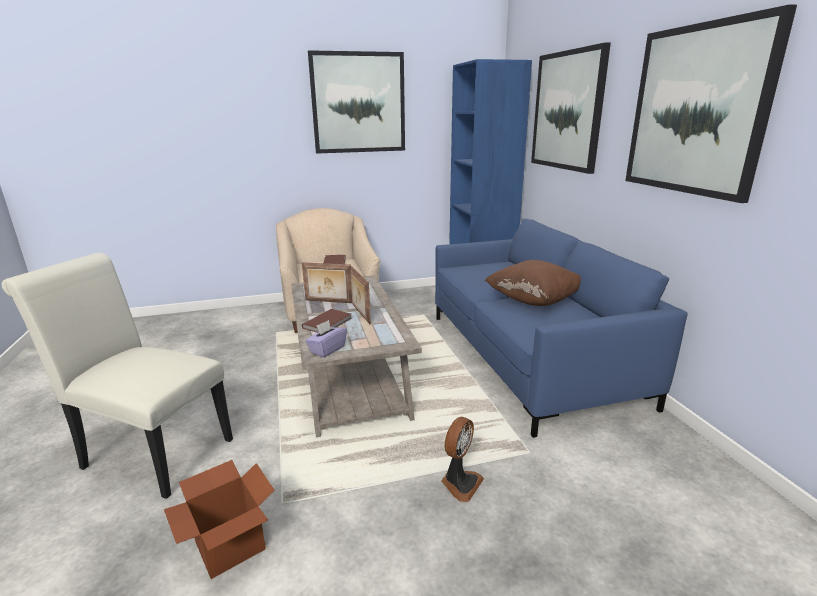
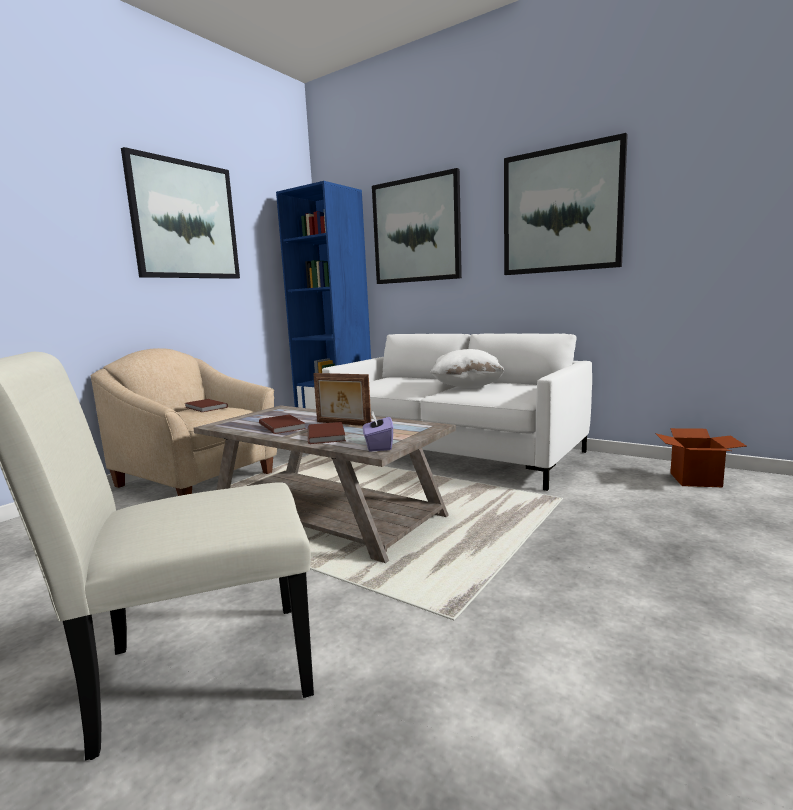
camera: 40 degrees left, 10 degrees down
(230, 545) = (471, 676): cardboard box -> cardboard box (695, 480)
(328, 302) = (283, 426): picture frame -> brown book
(460, 483) = (556, 533): fan -> none
(527, 357) = (453, 452): blue sofa -> white sofa
(534, 300) = (467, 386): brown pillow -> white pillow

